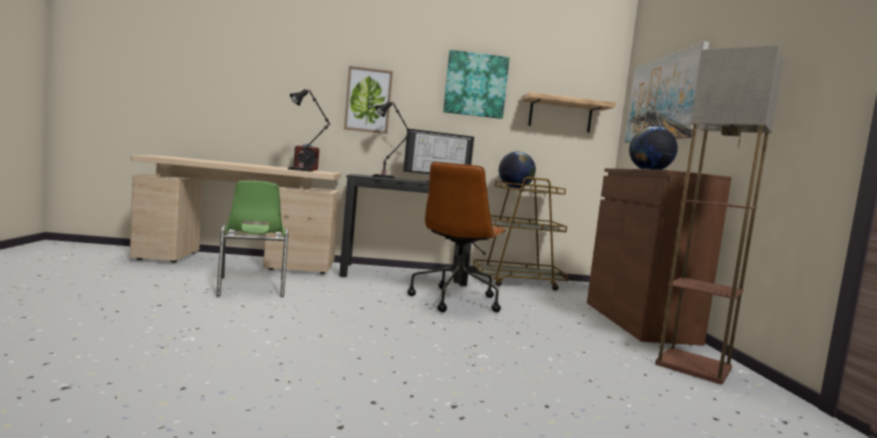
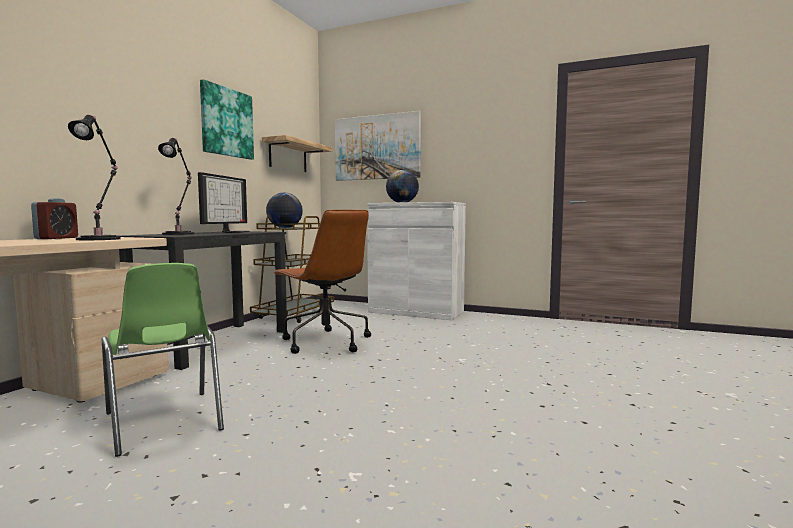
camera: 60 degrees left, 0 degrees up
(251, 287) = (163, 422): green chair -> green chair turned 45 degrees clockwise
(368, 100) = (119, 133): picture -> none
(638, 322) = (416, 312): brown cabinet -> white cabinet
(694, 366) = (494, 321): floor lamp -> none

